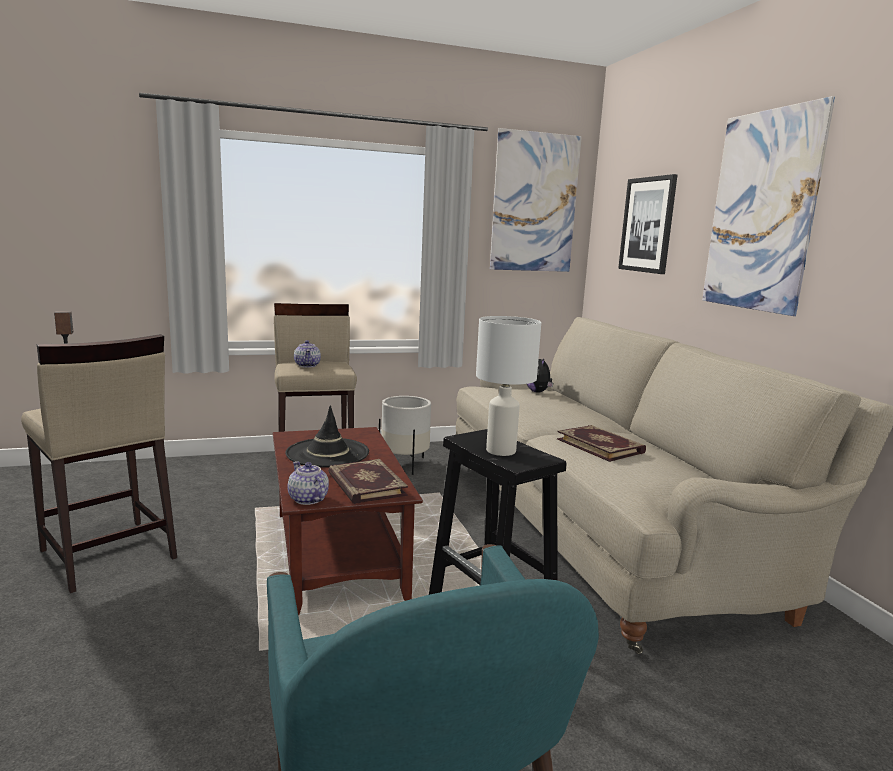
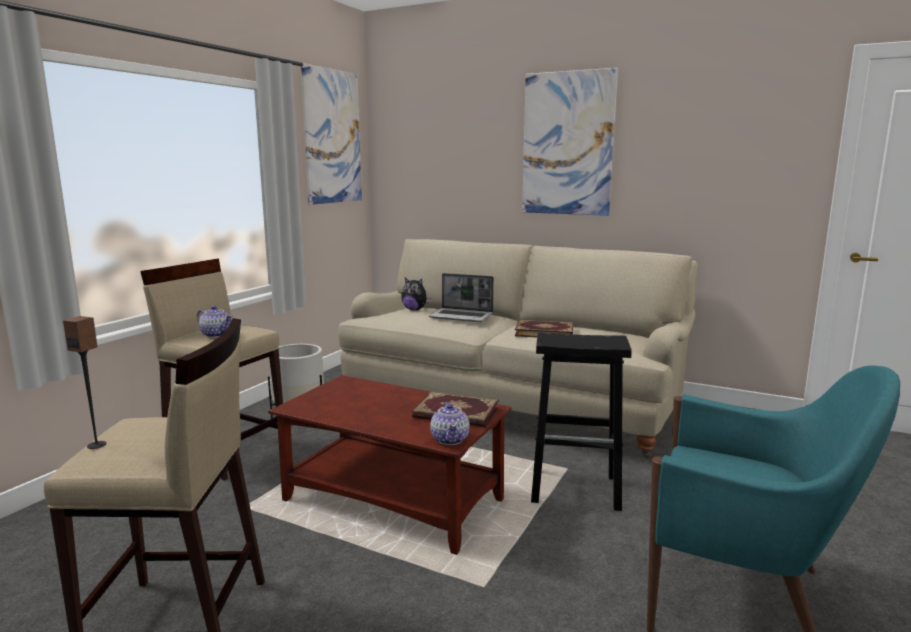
camera: 45 degrees left, 0 degrees up
(308, 499) = (450, 439): teapot -> teapot turned 105 degrees counterclockwise
(327, 453) = (366, 406): black hat -> none
(501, 450) = (585, 341): white table lamp -> none
(560, 408) = (462, 316): none -> laptop
(647, 225) = (448, 155): picture -> none

